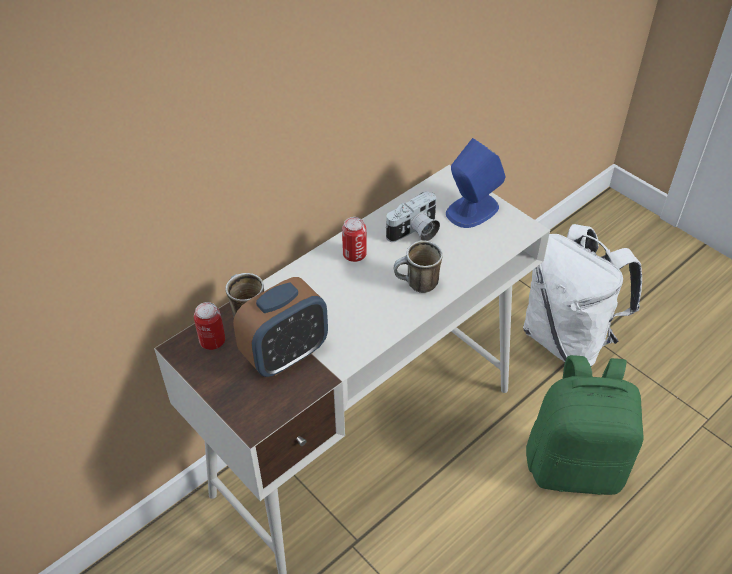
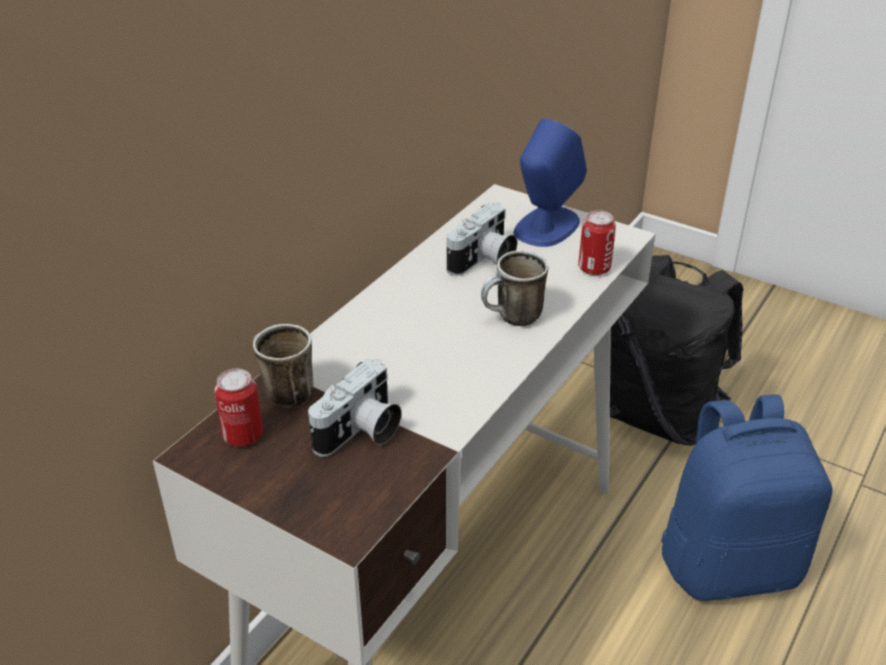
camera: 15 degrees left, 10 degrees down
(285, 354) = (361, 433): alarm clock -> camera
(354, 255) = (412, 298): can -> can (594, 268)
(568, 339) = (659, 416): white backpack -> black backpack
(575, 465) = (729, 564): green backpack -> blue backpack

